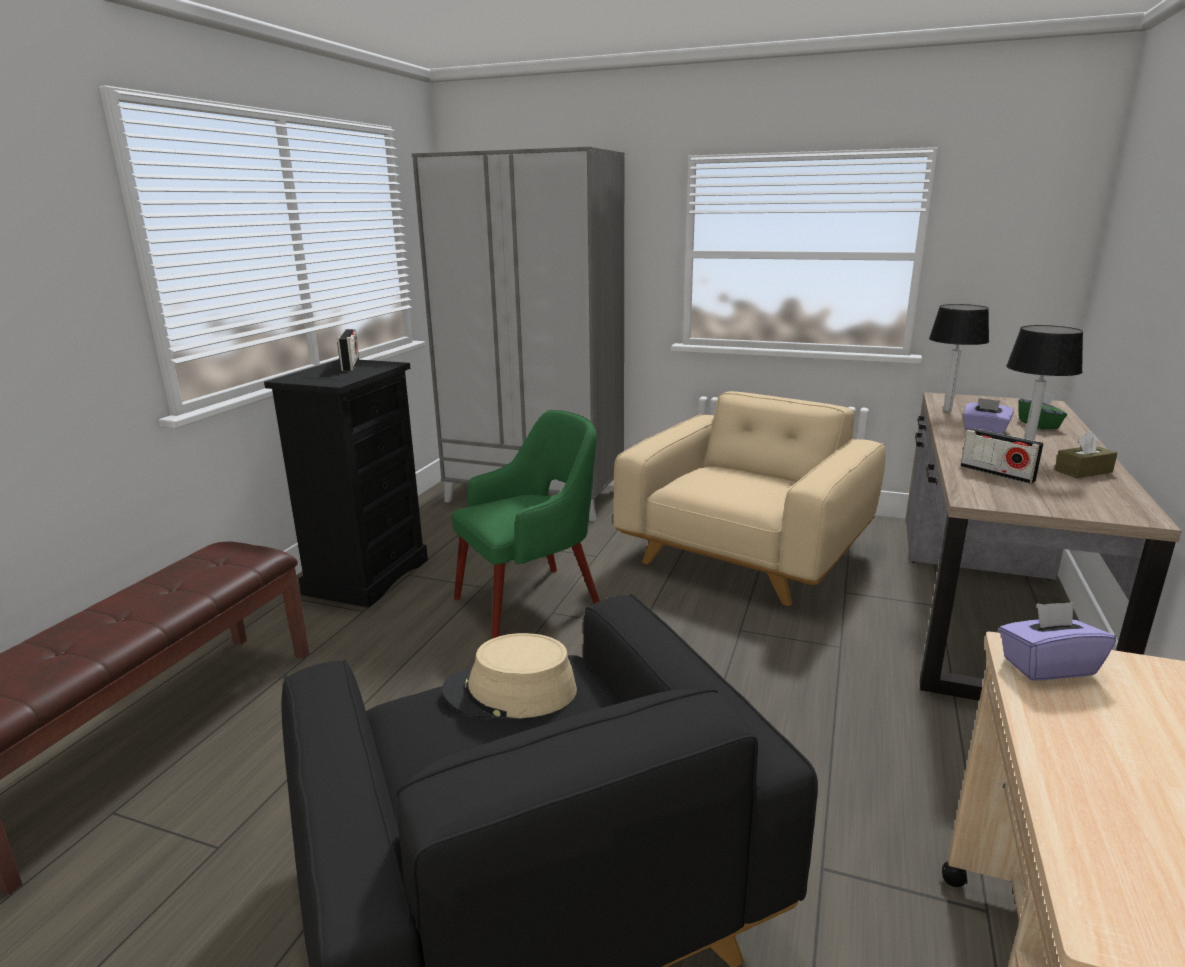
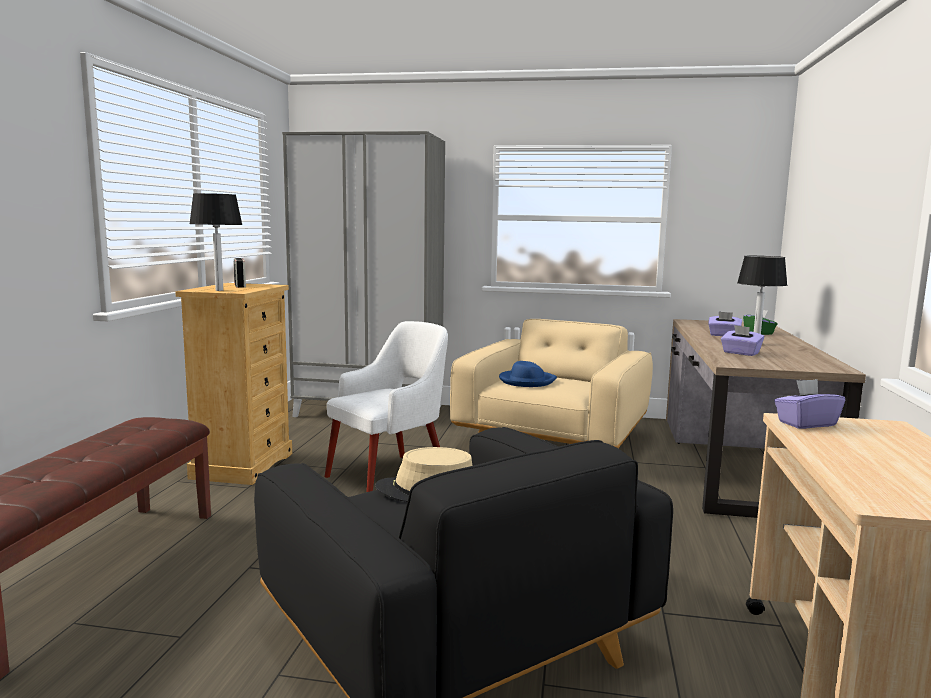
camera: 10 degrees left, 10 degrees down
(367, 576) = (242, 465): black dresser -> beige dresser
(531, 600) = (390, 475): green armchair -> white armchair
(710, 482) = (526, 381): none -> blue hat
(948, 410) = (694, 326): table lamp -> table lamp (220, 290)
(997, 473) = (740, 353): radio -> purple tissue box
(1083, 471) = (796, 352): brown tissue box -> none

